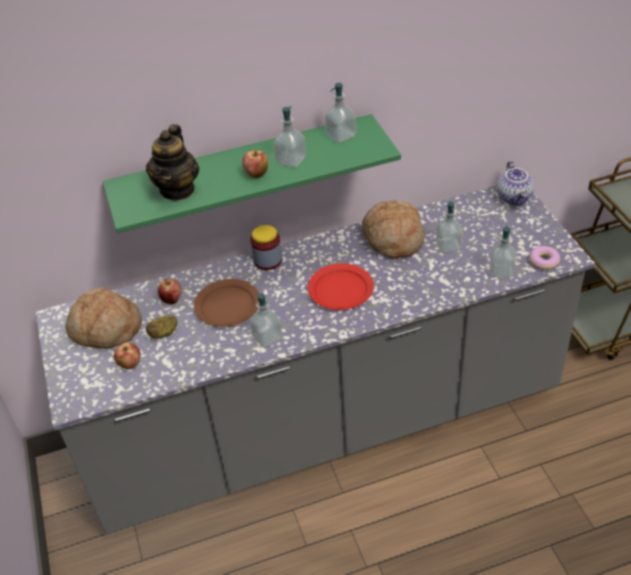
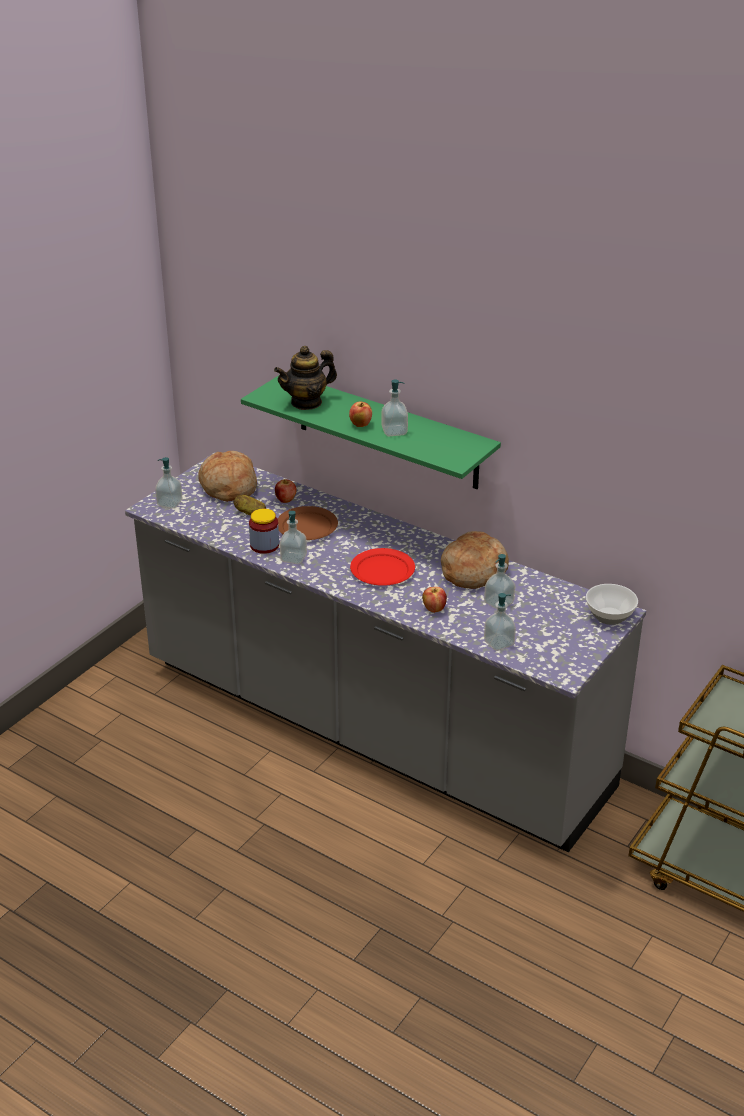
camera: 50 degrees right, 10 degrees down
(130, 364) = (206, 513): apple -> apple (434, 609)
(268, 260) = (375, 522): jar -> jar (264, 545)
(341, 136) = (452, 439): soap dispenser -> soap dispenser (170, 503)
(514, 198) = (610, 616): teapot -> bowl
(543, 261) = (540, 662): donut -> none

